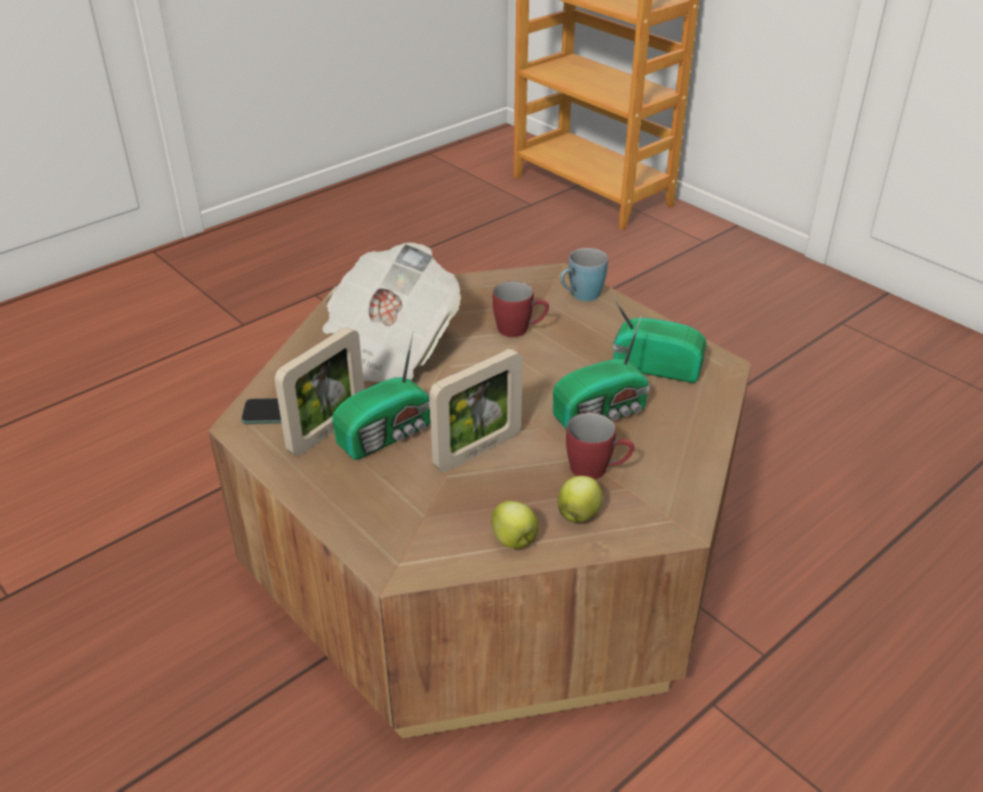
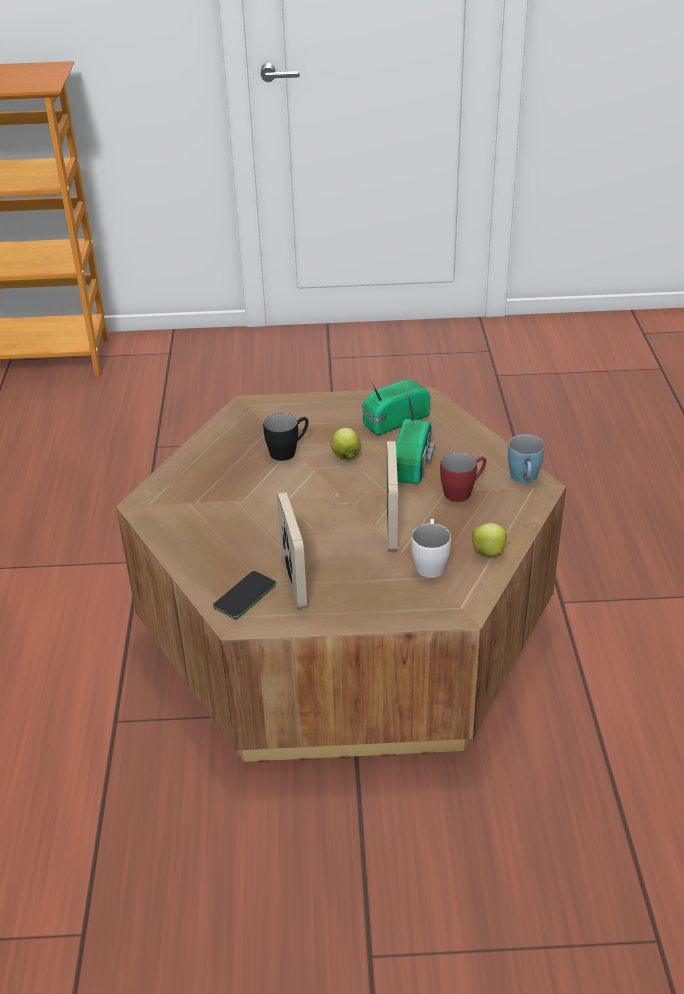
camera: 50 degrees left, 0 degrees up
(386, 349) = (233, 516): newspaper -> none
(388, 435) = (331, 557): radio -> none
(449, 505) = (430, 563): none -> white mug
(520, 330) = (288, 451): red mug -> black mug
(578, 514) = (493, 517): apple -> apple (345, 455)
(580, 296) = (284, 409): blue mug -> blue mug (524, 479)

